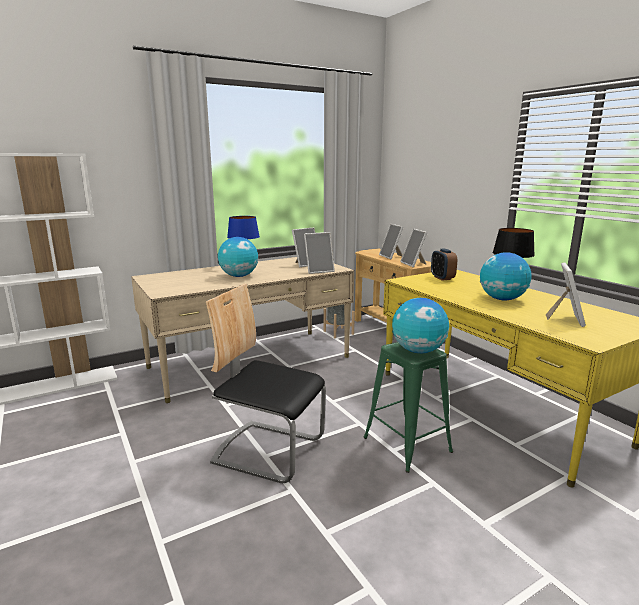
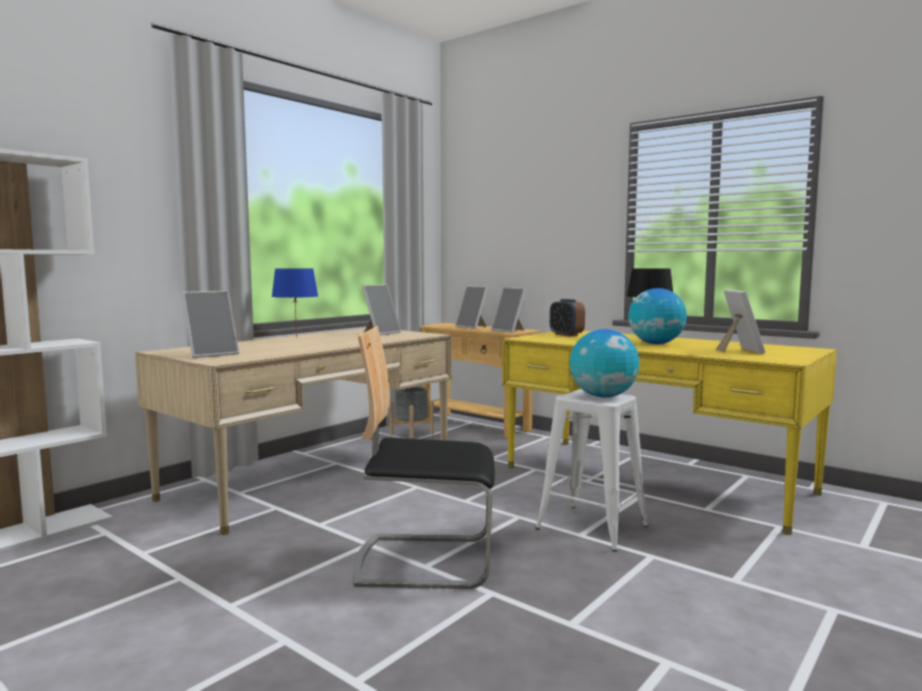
camera: 20 degrees left, 10 degrees down
(239, 276) = (306, 344): globe -> none
(319, 271) = (408, 336): picture frame -> picture frame (211, 354)
(407, 445) = (593, 527): green stool -> white stool

